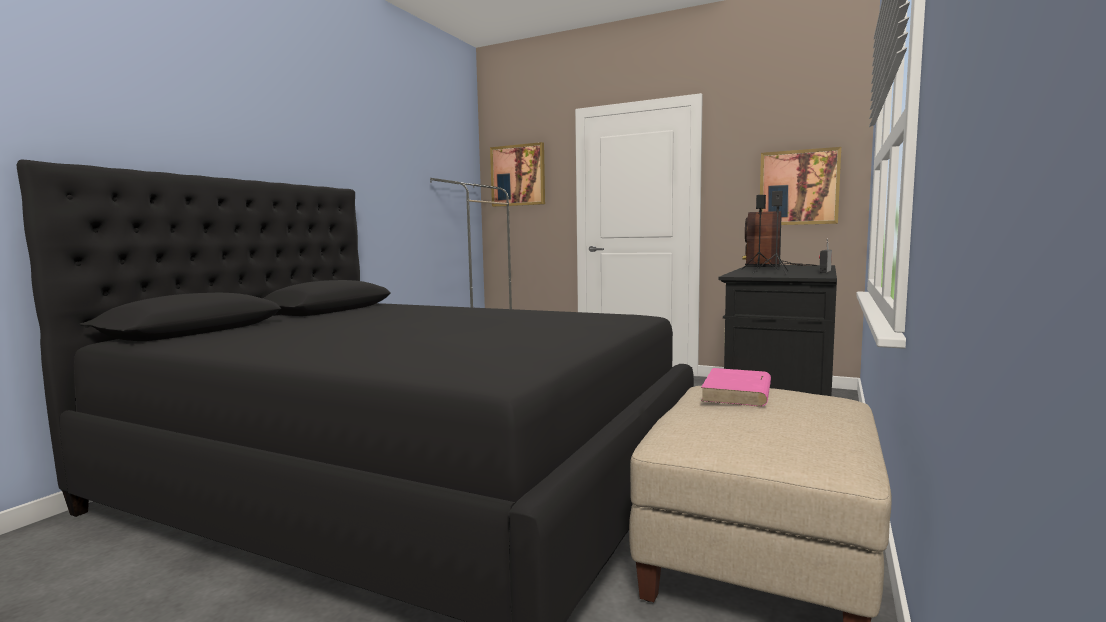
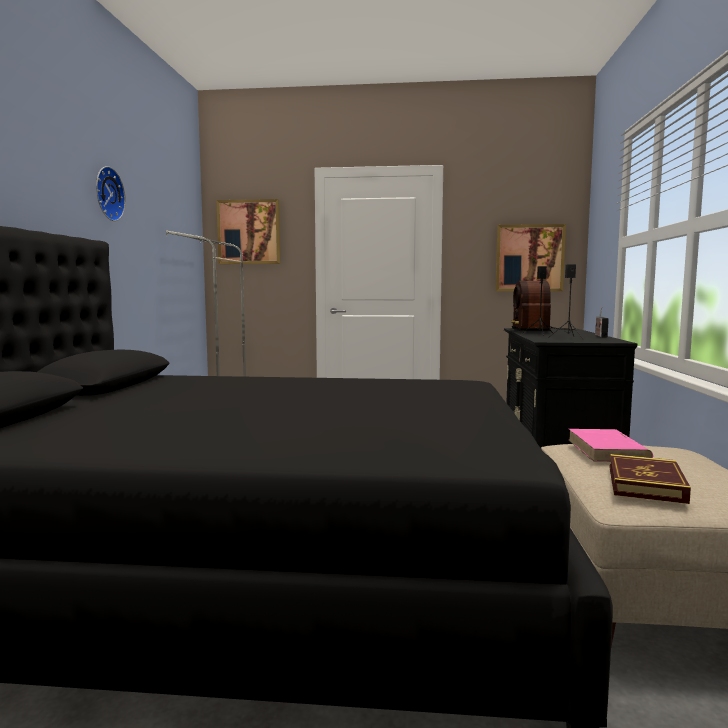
camera: 20 degrees left, 0 degrees up
(362, 148) = (107, 194): none -> wall clock
(719, 426) = (645, 484): none -> book

